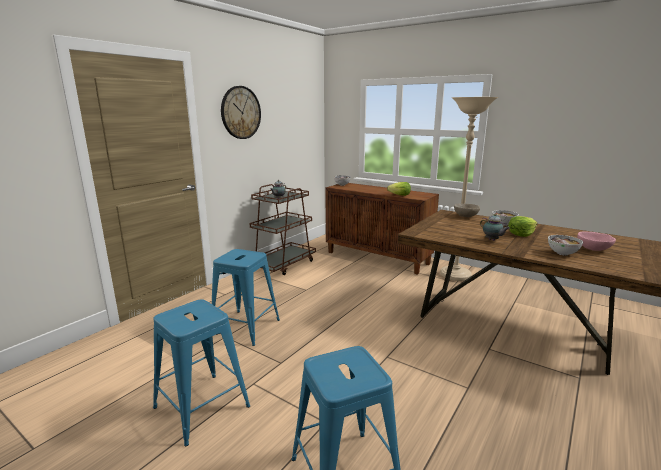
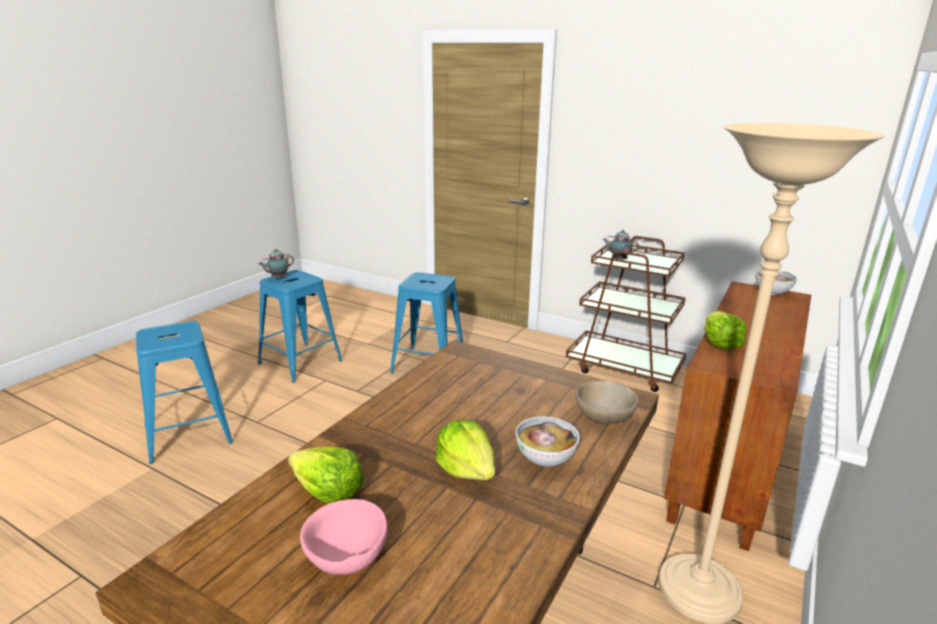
camera: 85 degrees right, 5 degrees up
(240, 112) = (628, 114): wall clock -> none
(492, 240) = (420, 421): teapot -> teapot (278, 278)
(562, 253) = (327, 492): bowl -> lettuce

